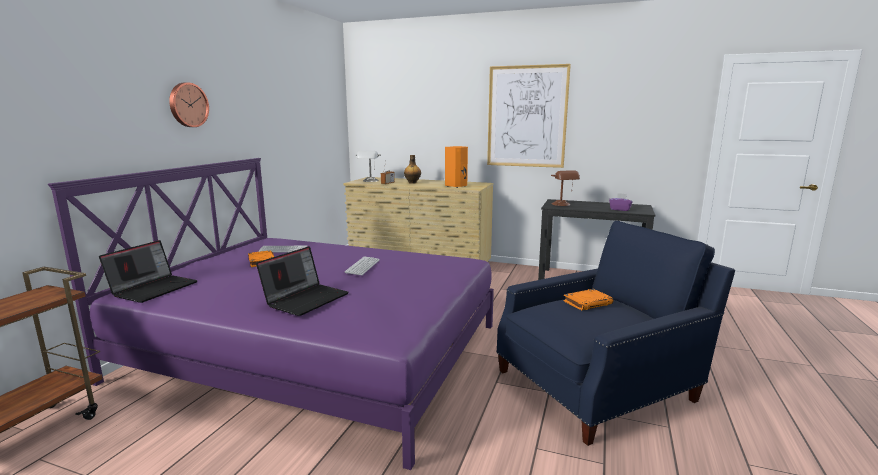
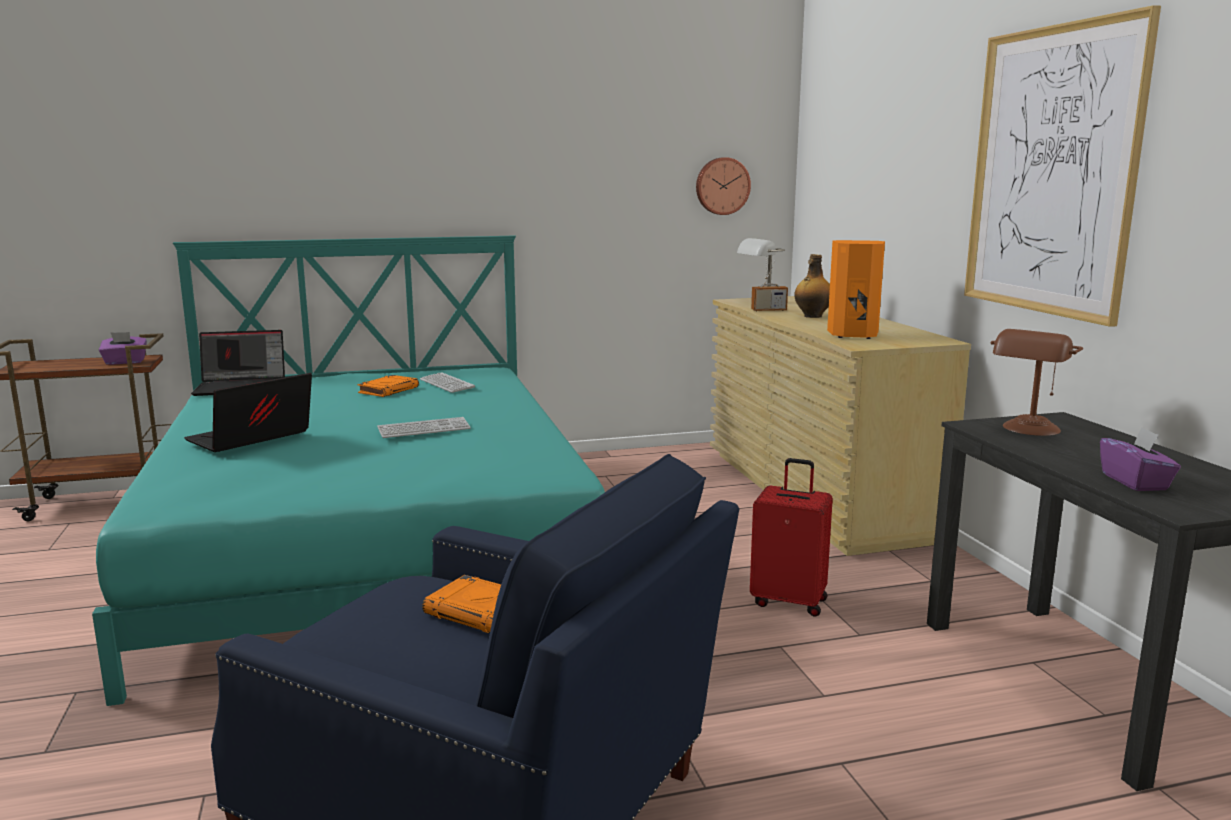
camera: 55 degrees right, 0 degrees up
(42, 297) = (125, 362): none -> purple tissue box
(188, 105) = (387, 151): wall clock -> wall clock (722, 186)
(306, 299) = (250, 439): laptop -> laptop turned 135 degrees clockwise
(316, 352) = (371, 547): purple bed -> turquoise bed
(499, 293) = (789, 601): none -> red suitcase

